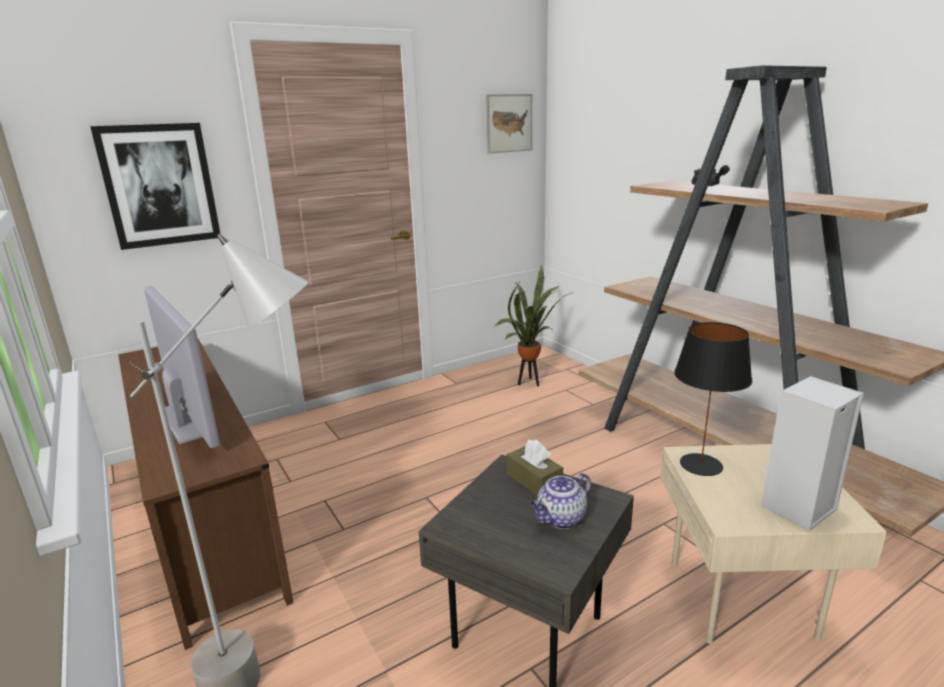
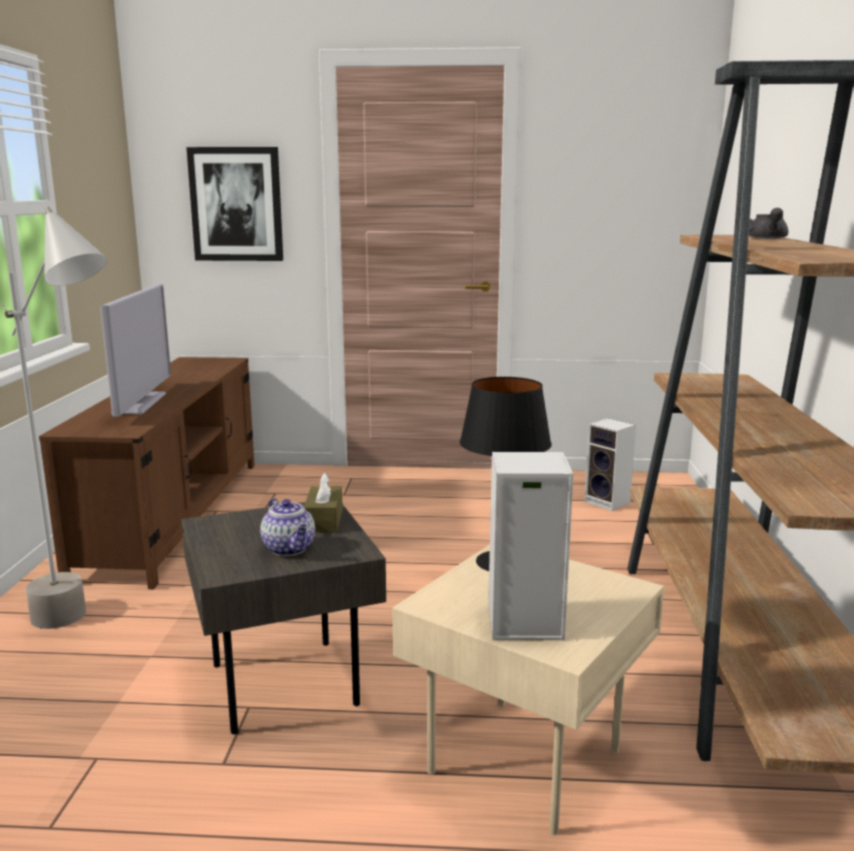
camera: 35 degrees right, 5 degrees down
(509, 123) = (653, 159): picture -> none
(530, 382) = (609, 502): potted plant -> speaker
(561, 519) = (290, 549): teapot -> teapot turned 120 degrees counterclockwise

